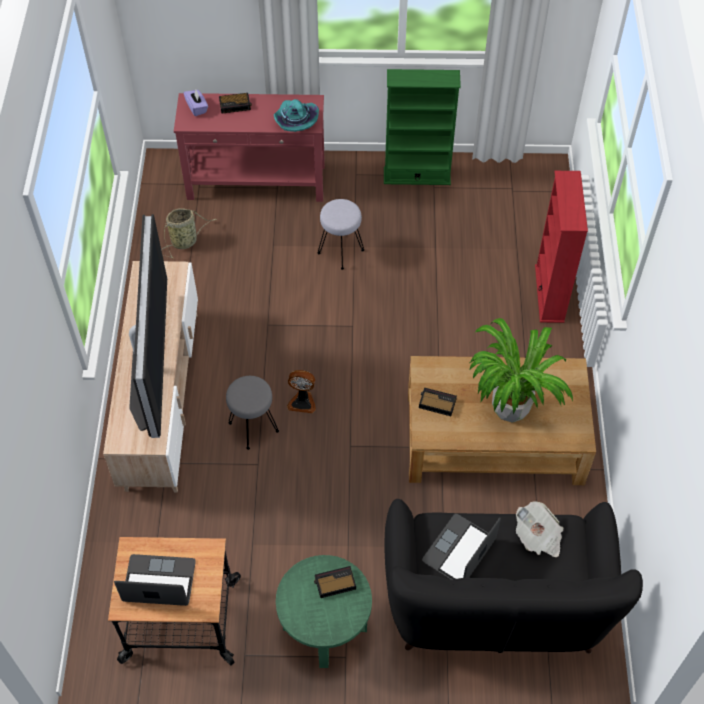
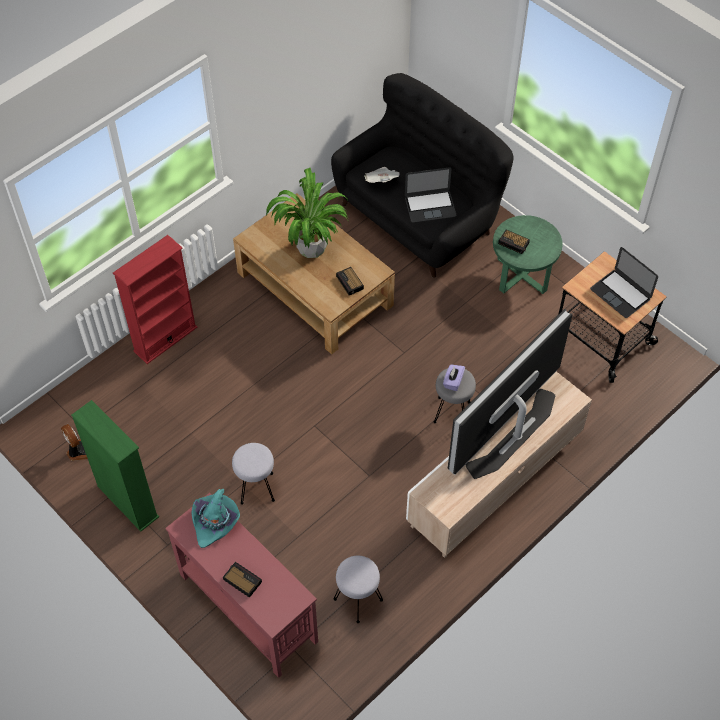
camera: 135 degrees left, 0 degrees up
(186, 241) = (357, 600): basket -> grey stool
(197, 108) = (274, 606): purple tissue box -> purple tissue box (453, 381)
(302, 401) = (403, 403): fan -> fan (78, 452)

